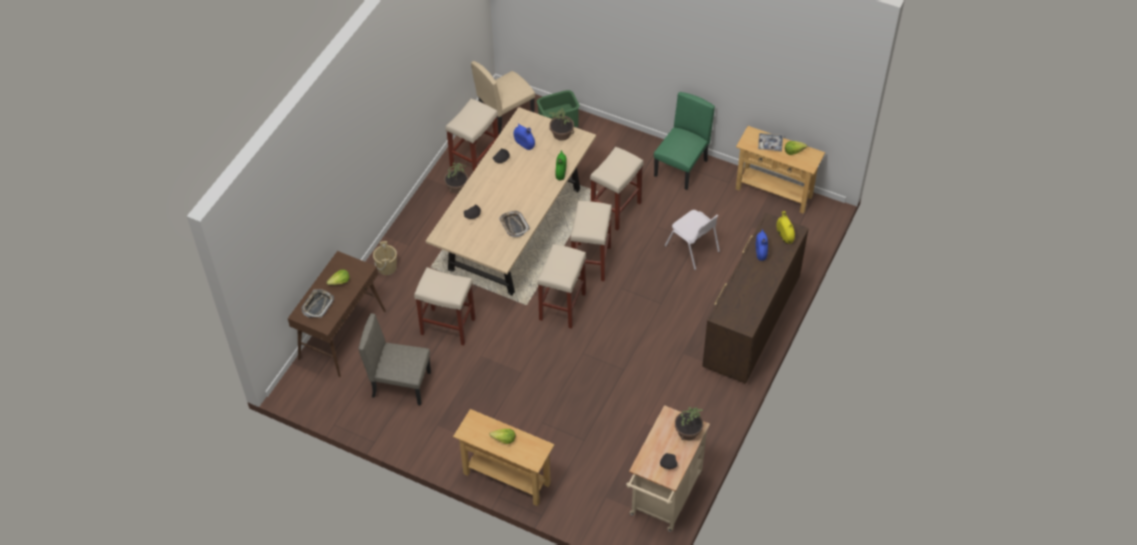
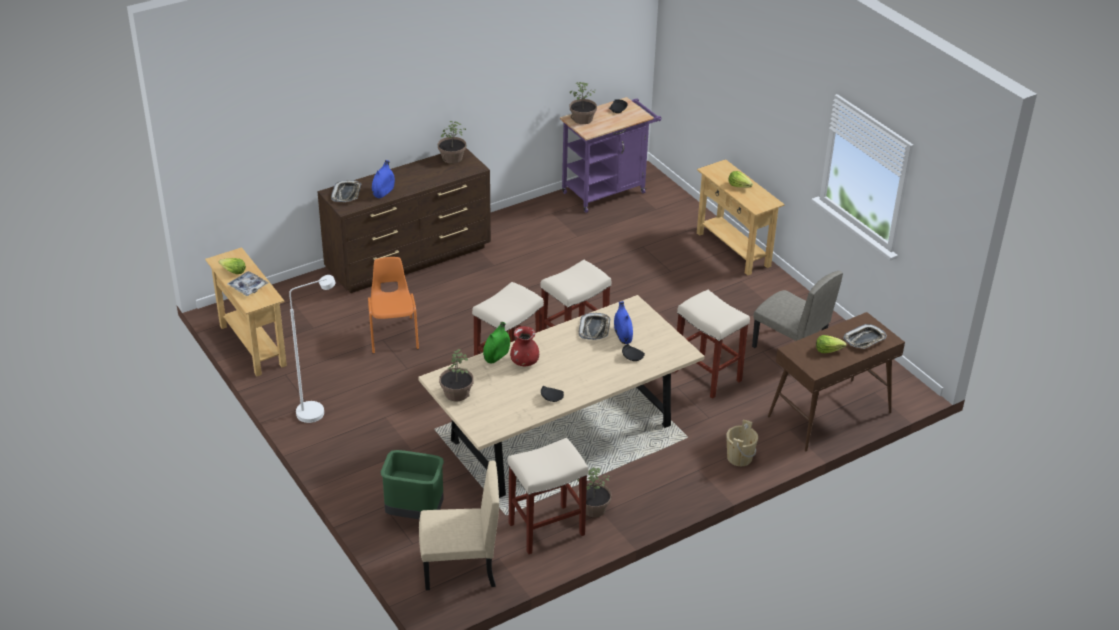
camera: 150 degrees left, 15 degrees down
(524, 143) = (510, 402): blue vase -> blue vase (622, 336)
(539, 176) = (524, 362): none -> red vase
(615, 210) = (433, 402): beige stool -> none
(664, 498) = (608, 191): beige cart -> purple cart
(681, 168) = (317, 410): green chair -> white floor lamp
(692, 249) = (393, 334): white chair -> orange chair
(748, 317) = (452, 158): none -> potted plant
(784, 235) = (346, 194): yellow vase -> tray

